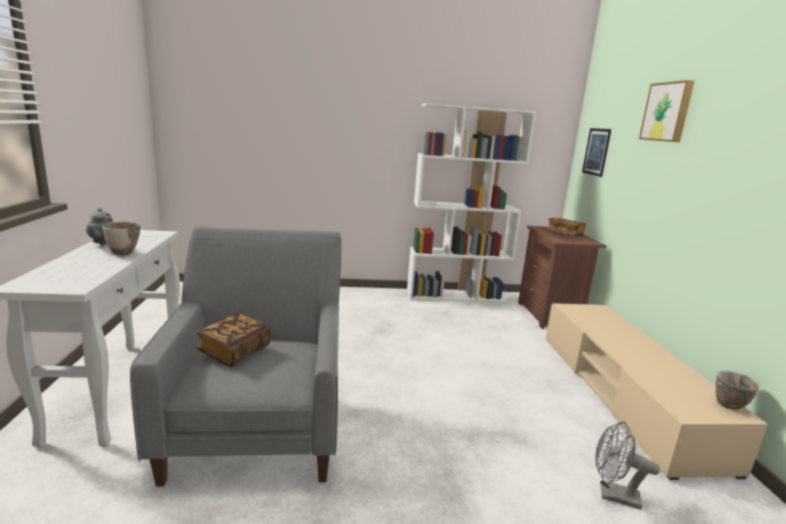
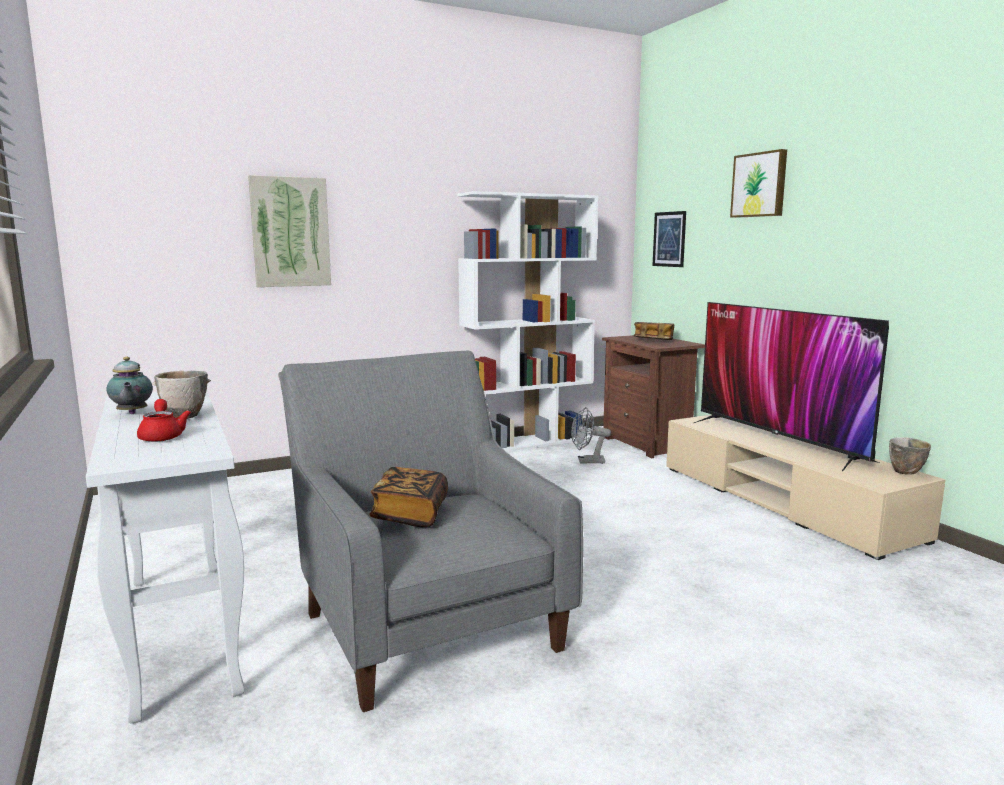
camera: 20 degrees left, 5 degrees down
(83, 267) = (162, 436): none -> red teapot
(296, 125) = (290, 232): none -> picture
(612, 495) = (843, 584): grey fan -> grey fan (587, 461)
(630, 342) = (778, 440): none -> television

